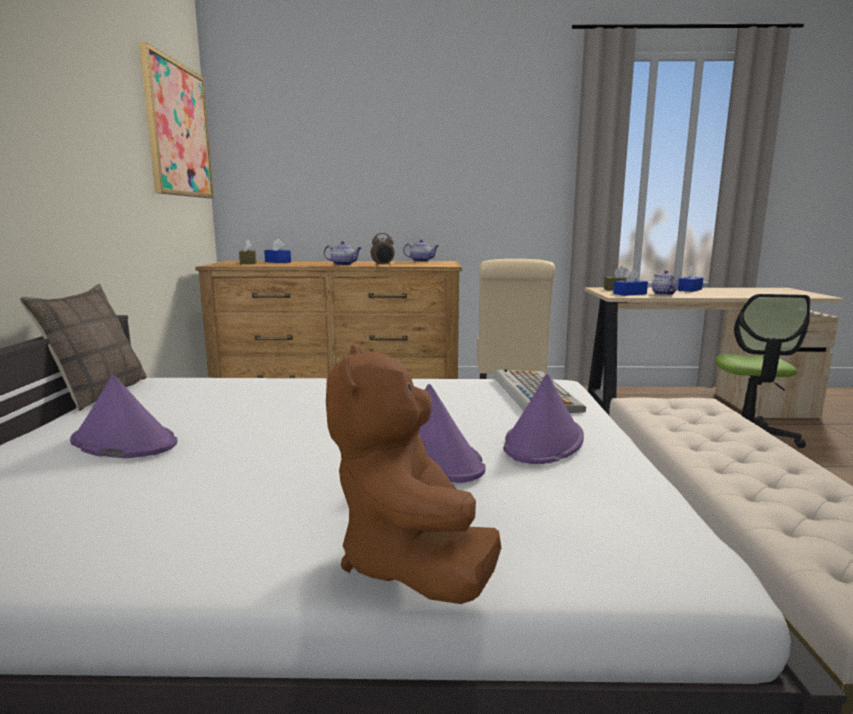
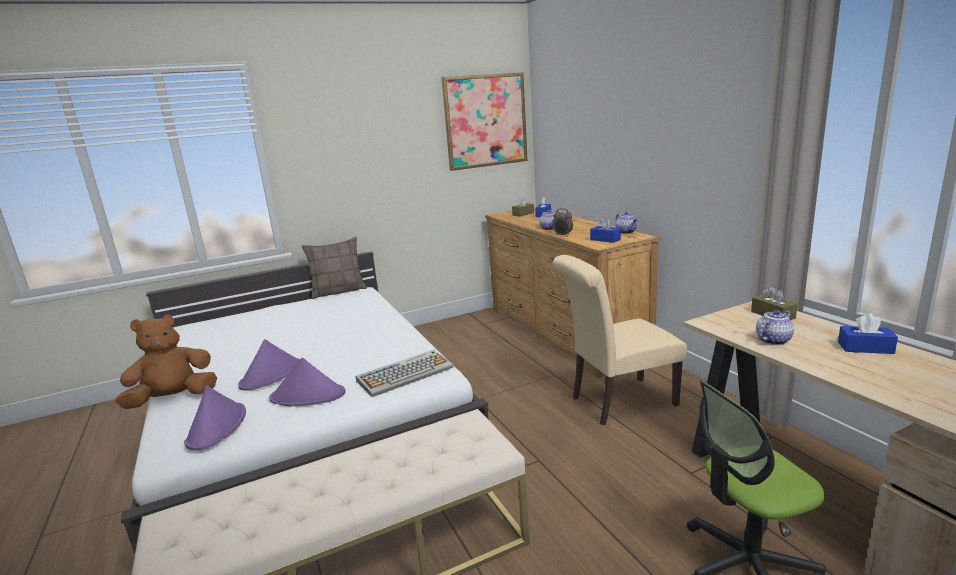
camera: 65 degrees right, 5 degrees up
(123, 442) = (277, 319): purple hat -> purple hat (217, 427)
(630, 294) = (737, 325): blue tissue box -> blue tissue box (605, 239)

